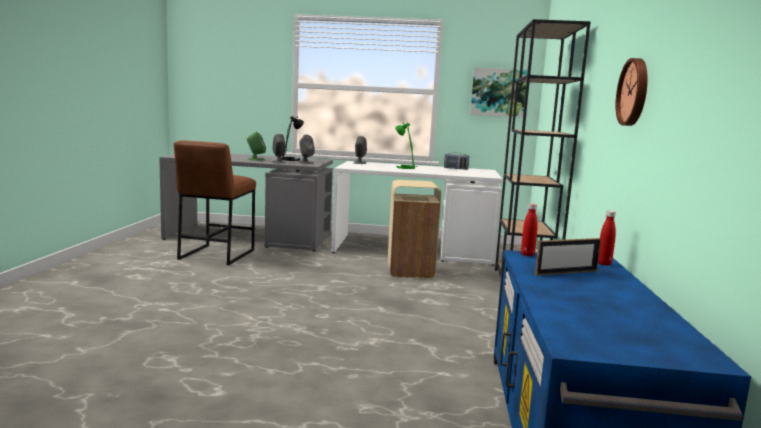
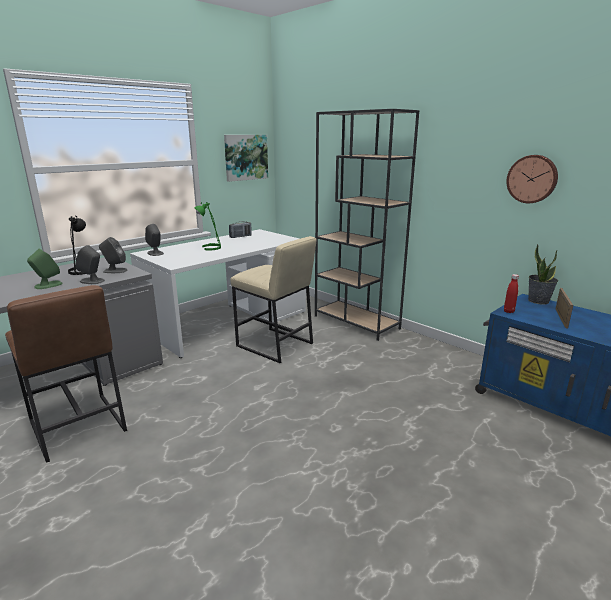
camera: 50 degrees left, 10 degrees up
(409, 271) = (275, 345): beige trash can -> beige chair
(604, 264) = (538, 301): red bottle -> potted plant

